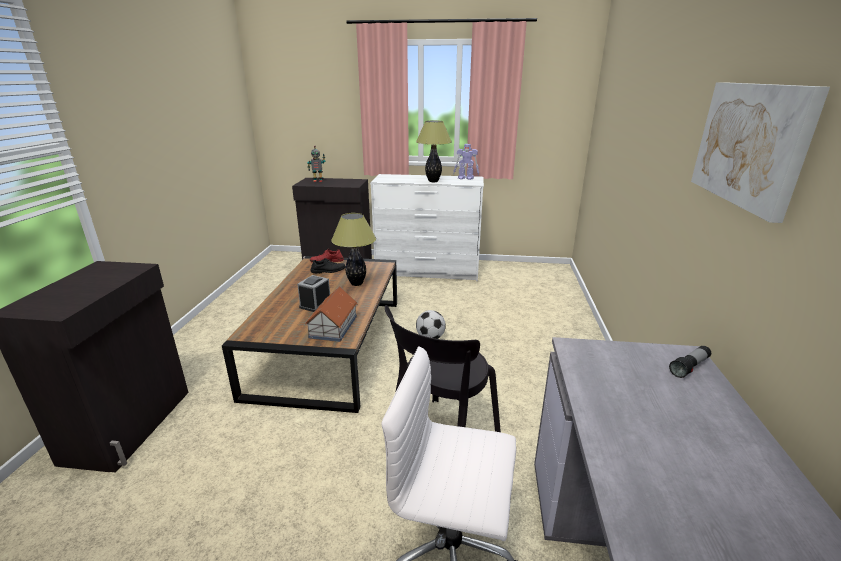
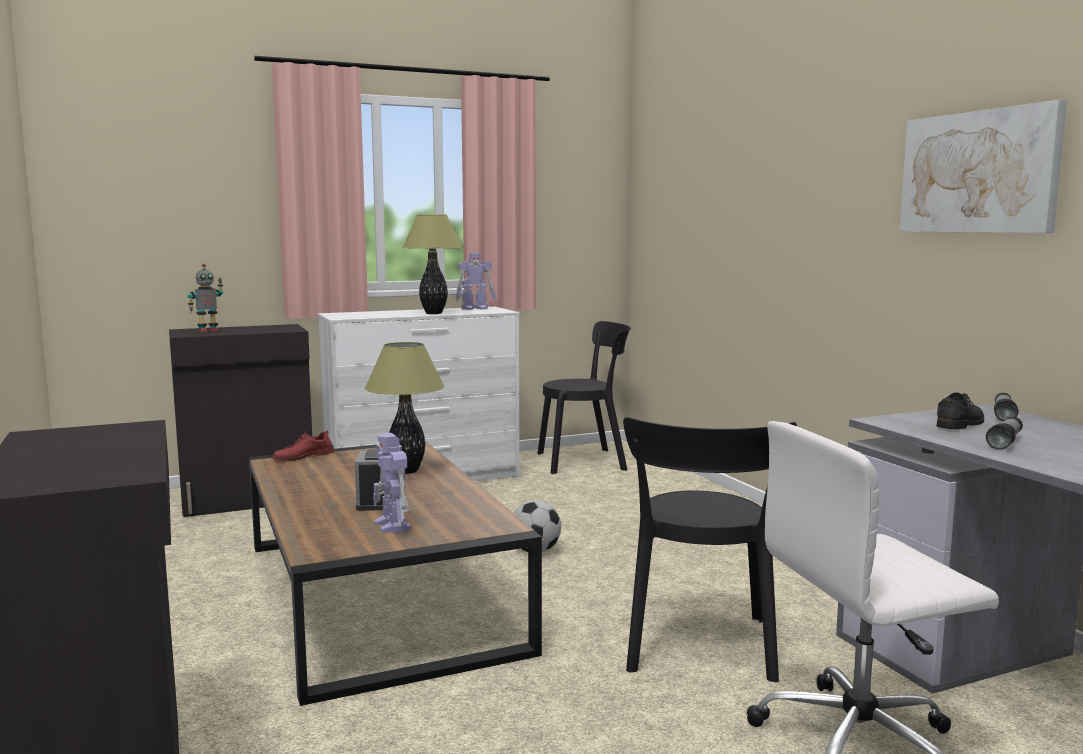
camera: 30 degrees left, 15 degrees down
(298, 324) = (393, 526): none -> toy robot
(328, 270) = (327, 466): black shoe -> black shoe (960, 423)
(333, 327) = (456, 518): toy house -> none
(528, 277) = (586, 461): none -> black chair
(625, 405) = (1005, 442): none -> flashlight

